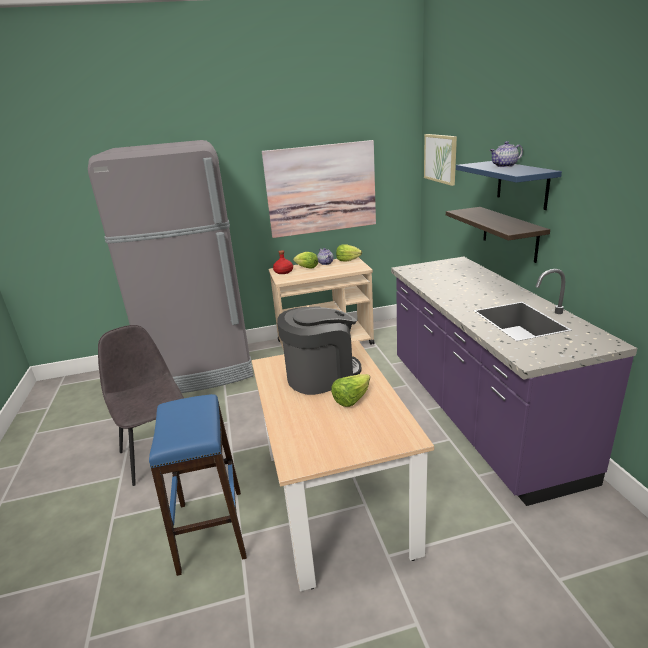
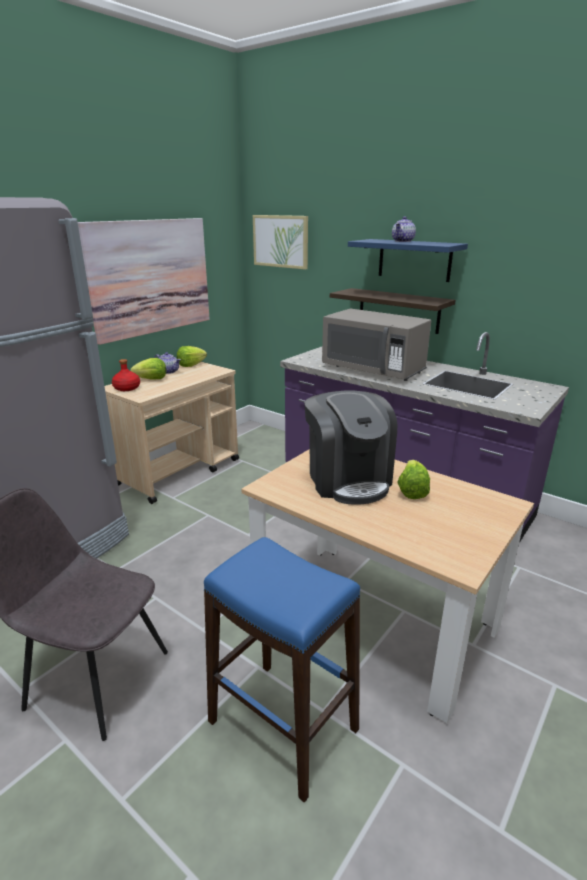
camera: 40 degrees left, 0 degrees up
(322, 376) = (348, 479): coffee machine -> coffee machine turned 135 degrees clockwise
(452, 289) = (373, 370): none -> grey microwave

